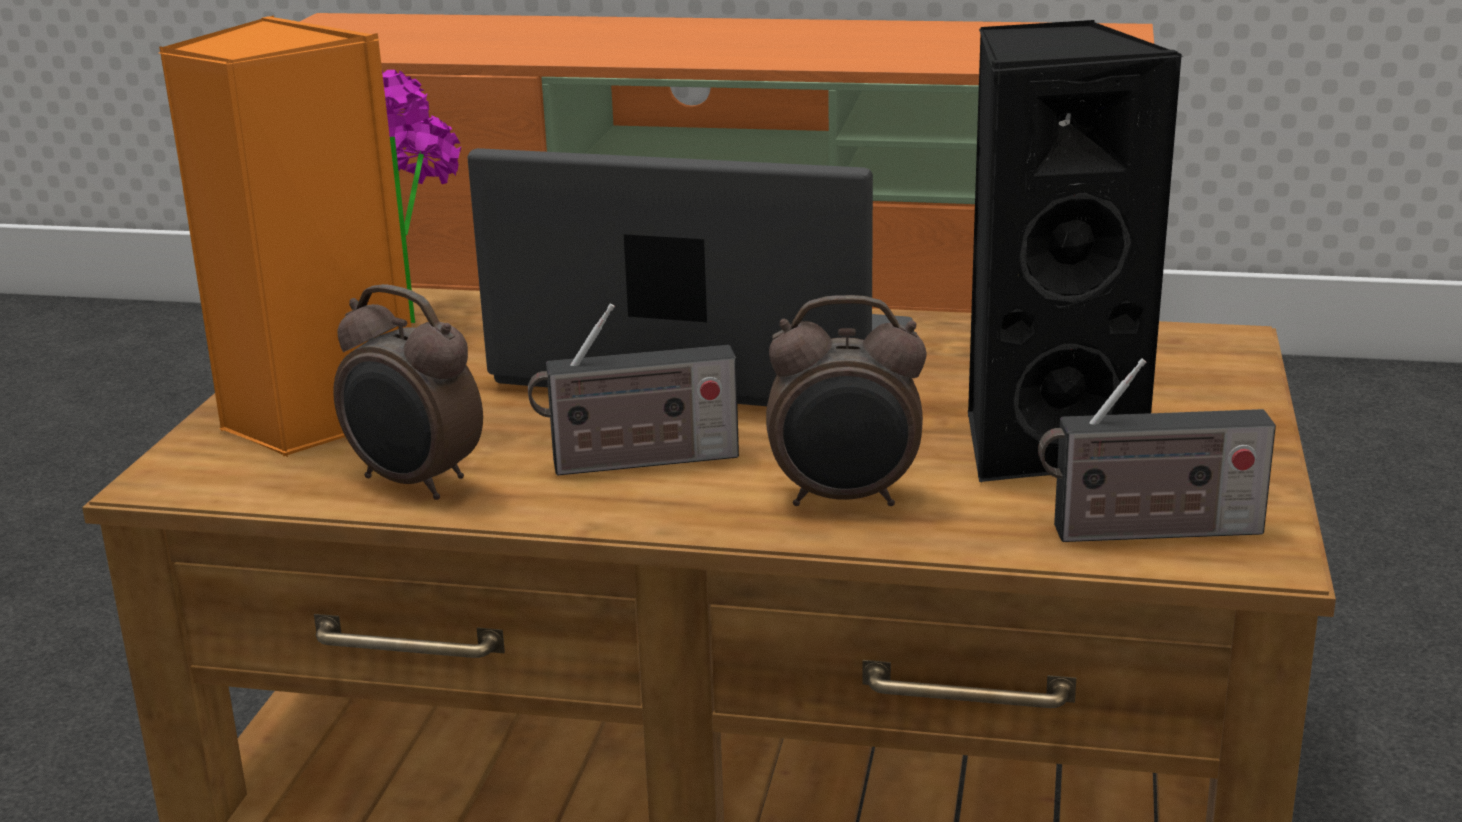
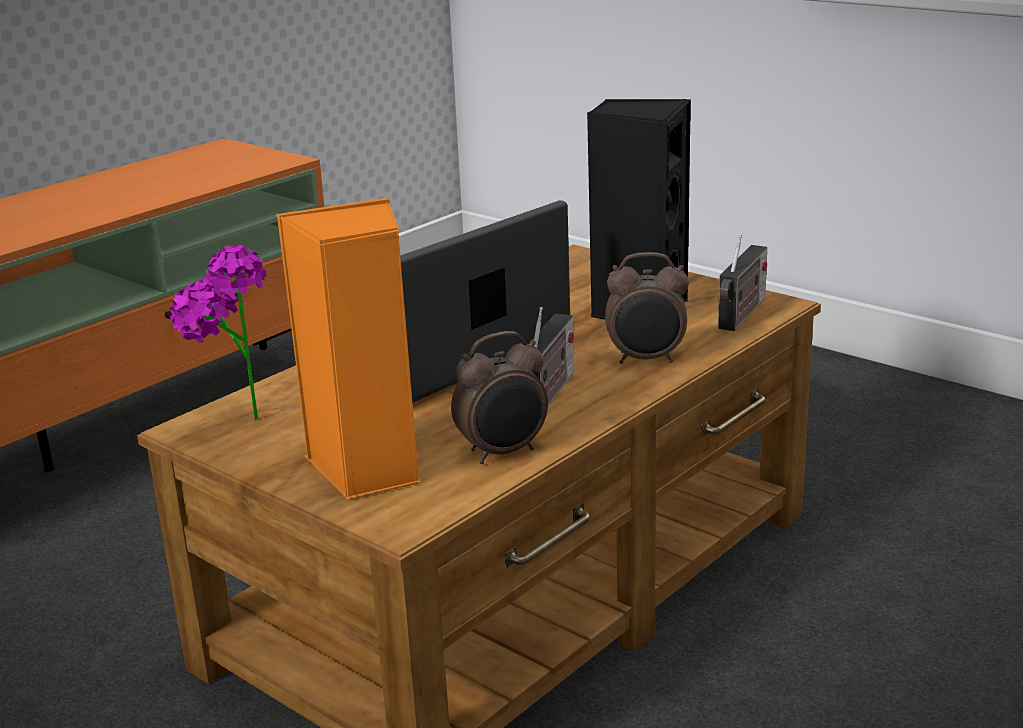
camera: 60 degrees left, 0 degrees up
(845, 499) = (646, 360): alarm clock -> alarm clock turned 60 degrees clockwise

